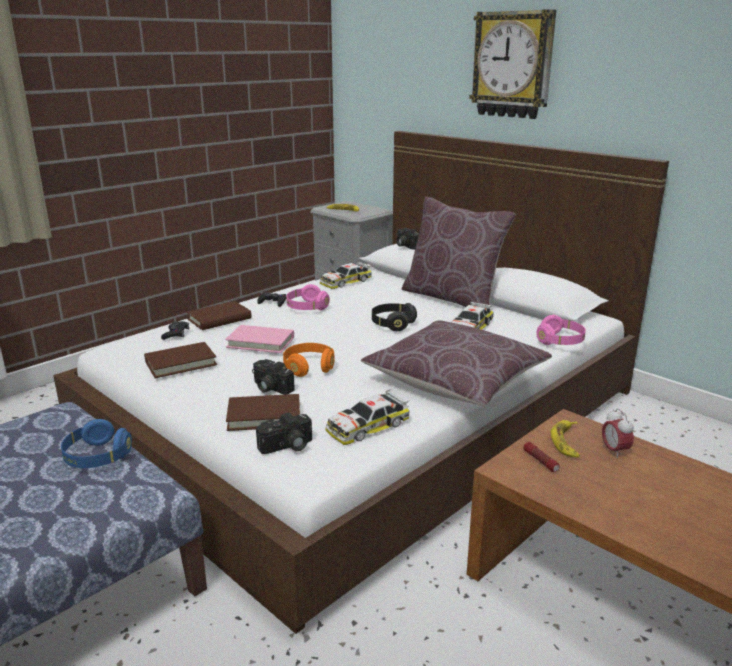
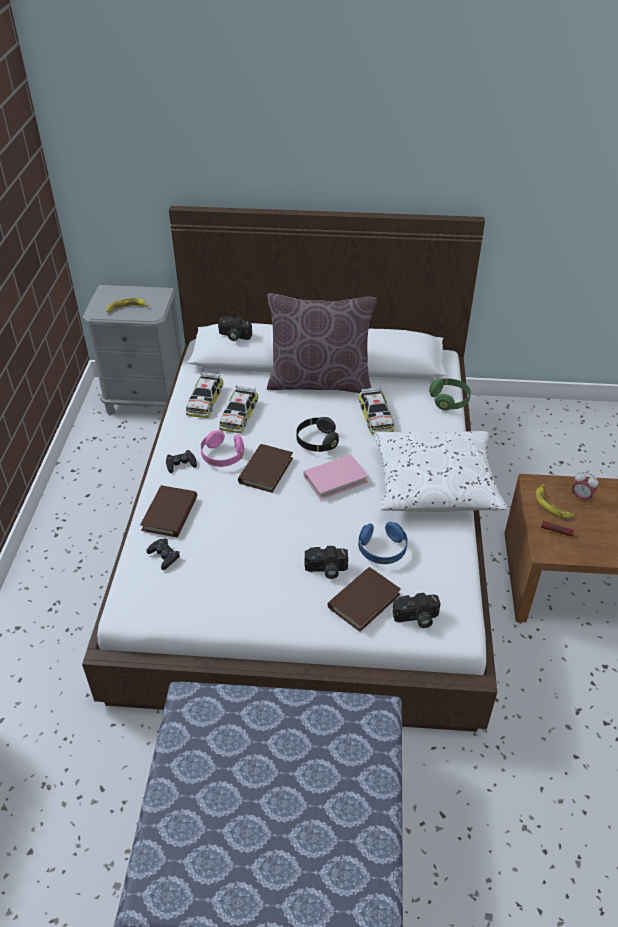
camera: 40 degrees left, 20 degrees up
(97, 457) = (300, 717): blue headphones -> blue headphones (382, 550)
(181, 363) = (224, 588): brown book -> brown book (265, 470)
(260, 342) = (252, 524): pink book -> pink book (335, 479)
(287, 447) = (416, 618): camera -> camera turned 60 degrees clockwise
(308, 368) = (323, 530): orange headphones -> none
(367, 426) = (438, 566): toy car -> toy car (238, 415)
(455, 380) = (434, 484): brown pillow -> white pillow
(513, 65) = (313, 134): wall clock -> none
(560, 341) = (449, 400): pink headphones -> green headphones

